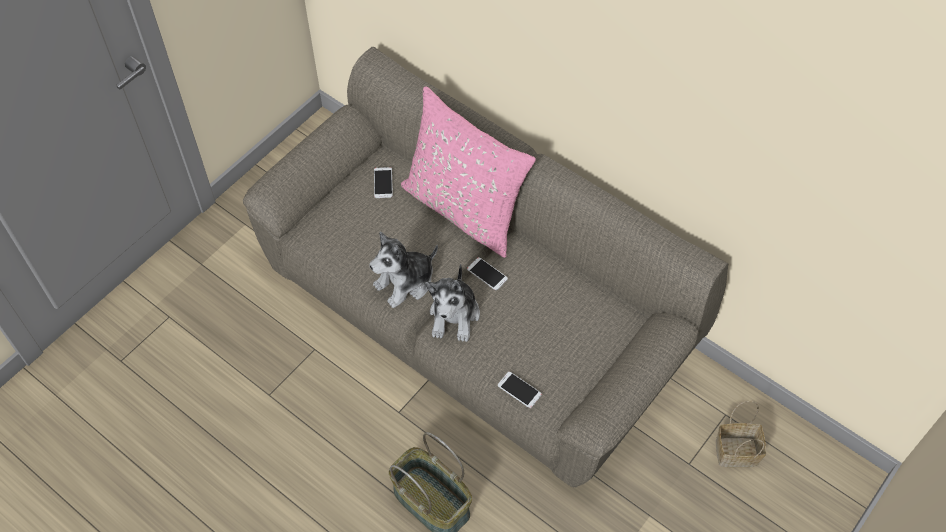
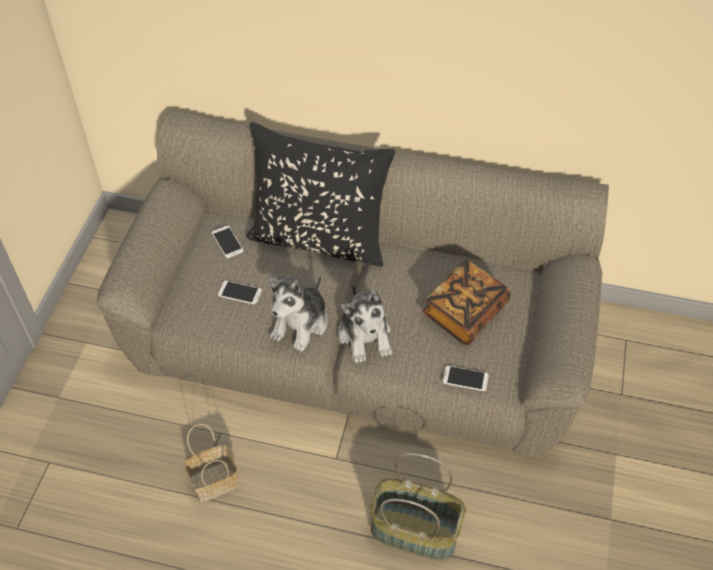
camera: 25 degrees left, 5 degrees down
(464, 209) = (319, 238): pink pillow -> black pillow
(487, 274) = (374, 287): phone -> phone (239, 293)
(553, 330) = (464, 313): none -> book
(735, 453) = (653, 369): basket -> basket (213, 483)

